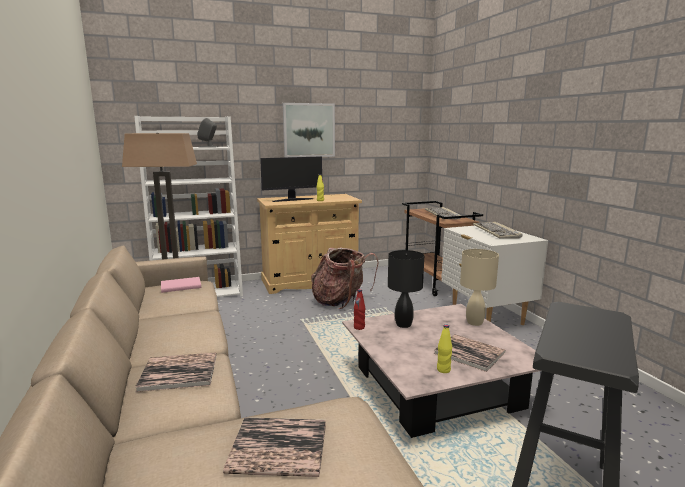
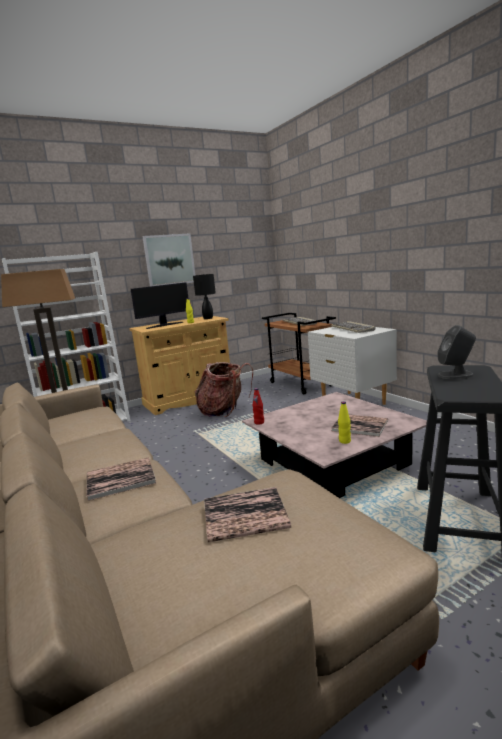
camera: 10 degrees left, 0 degrees up
(180, 286) = (81, 413): pink book -> none
(208, 147) = (78, 283): grey speaker -> grey speaker (456, 375)
(403, 324) = (295, 414): black table lamp -> black table lamp (208, 318)
(474, 322) = (353, 403): beige table lamp -> none

